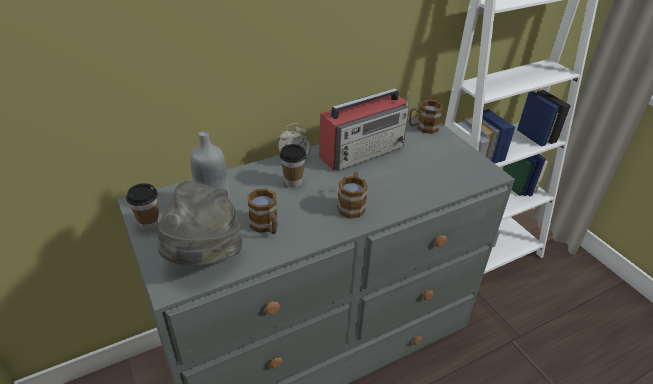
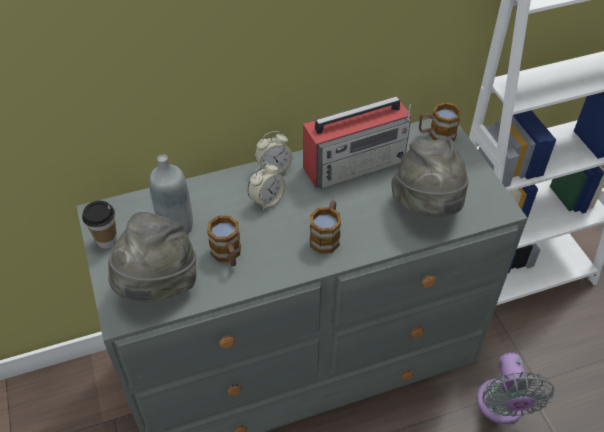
camera: 10 degrees right, 10 degrees up
(293, 182) = (267, 200): cup -> alarm clock
(431, 177) = (427, 207): none -> grey hat
(496, 360) = (501, 407): none -> grey fan

